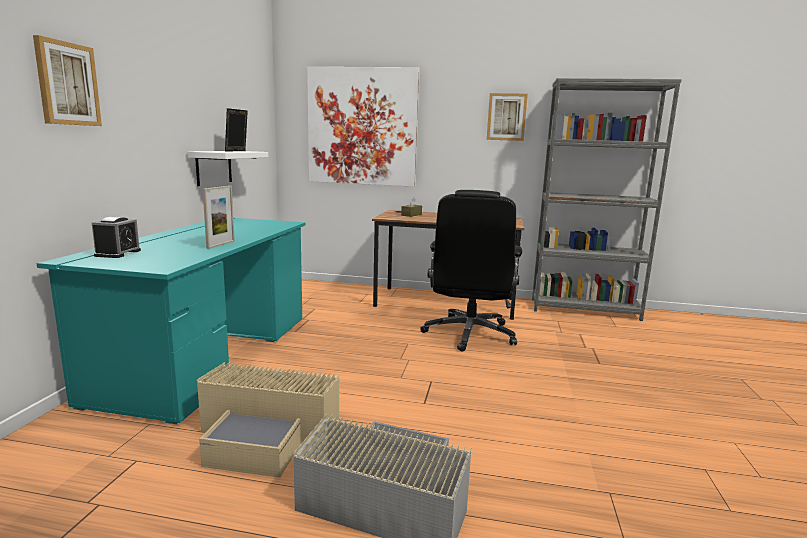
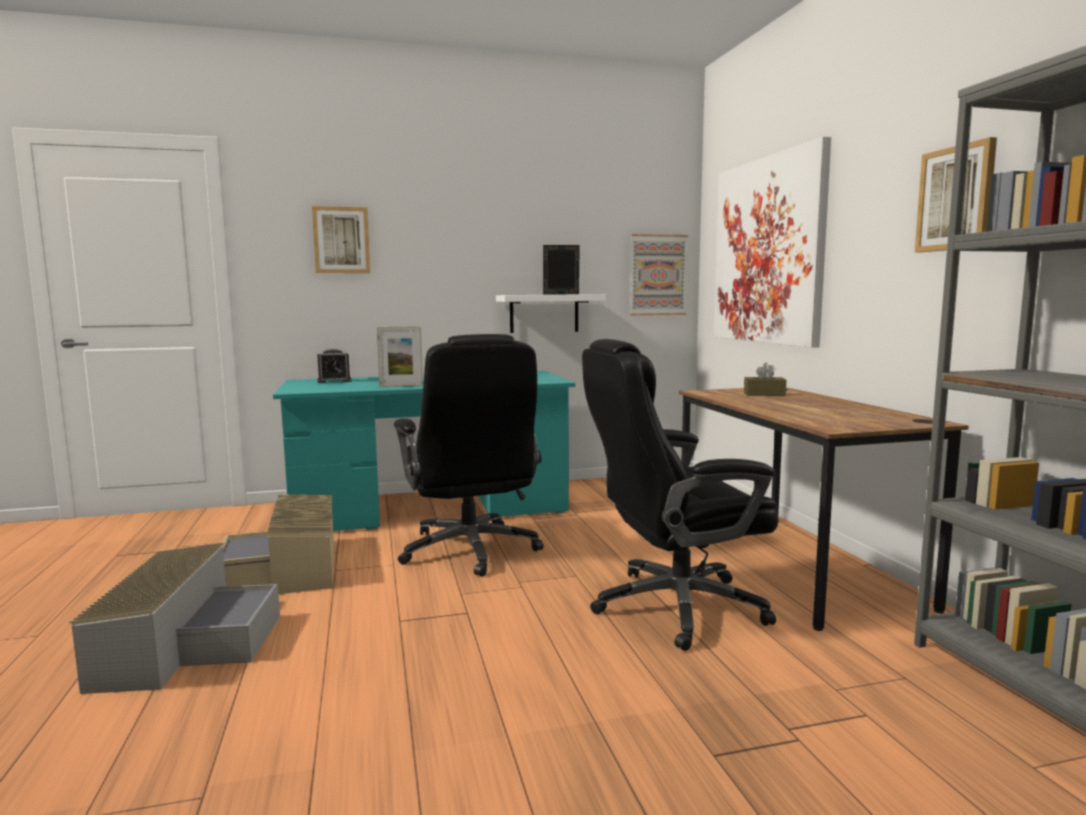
camera: 65 degrees right, 5 degrees down
(261, 135) = (657, 275): none -> picture
(329, 360) = (470, 550): none -> black office chair

